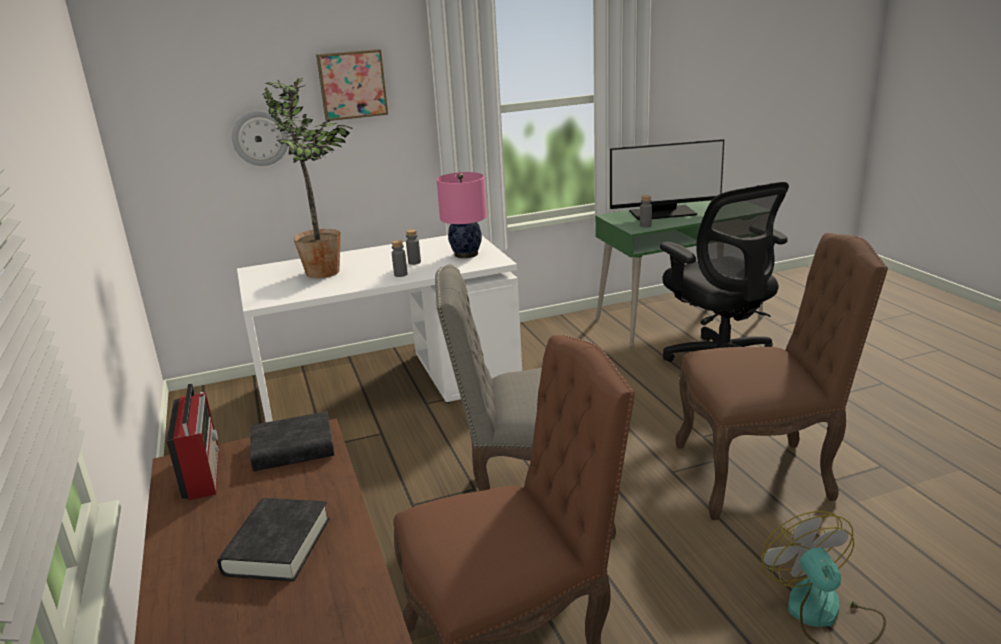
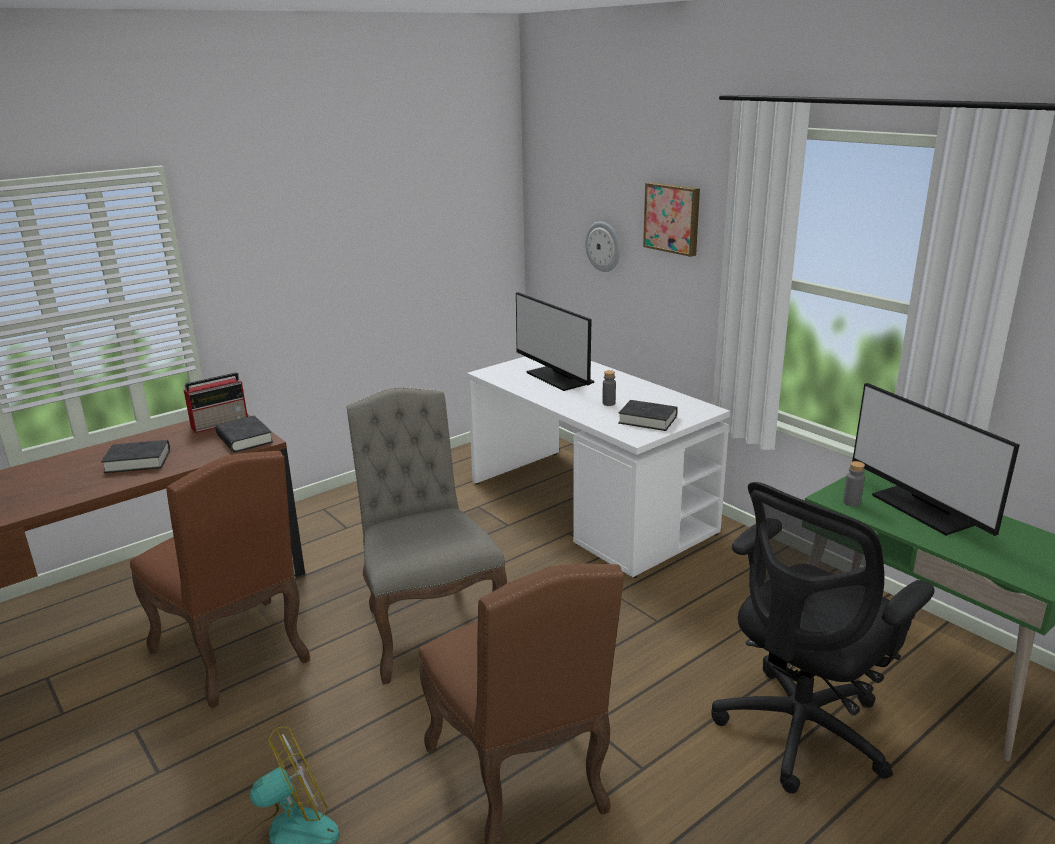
camera: 70 degrees right, 0 degrees up
(325, 274) = (558, 378): potted plant -> monitor
(400, 274) = (573, 405): grey bottle -> none
(466, 254) = (647, 420): pink table lamp -> black book

